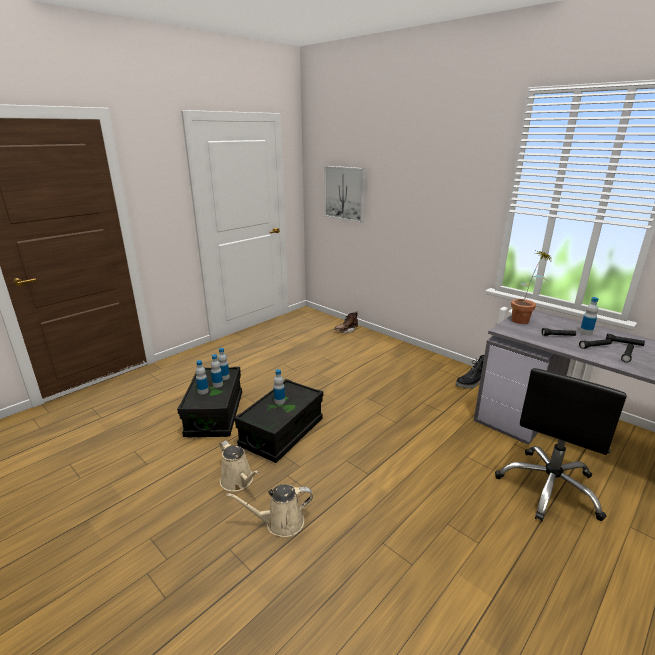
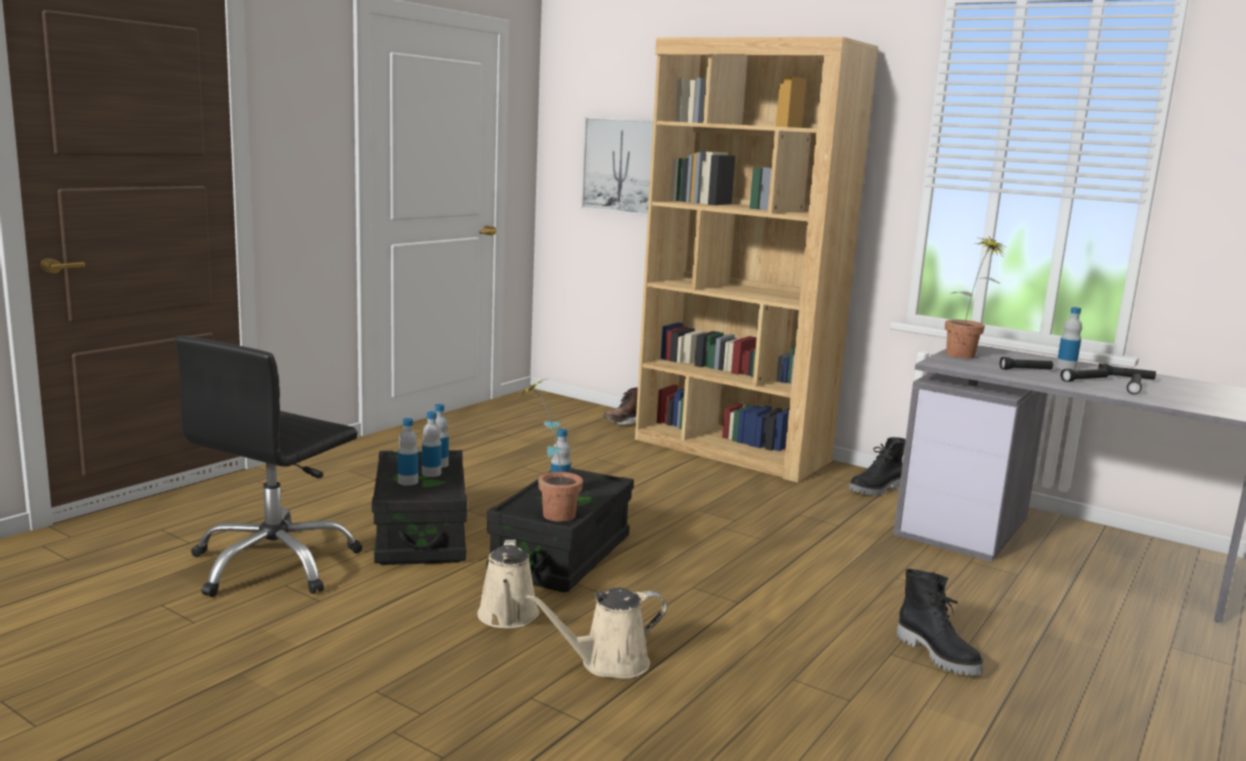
camera: 10 degrees left, 10 degrees down
(238, 481) = (508, 617): beige watering can -> beige watering can turned 45 degrees clockwise
(268, 419) = (549, 513): none -> potted plant
(398, 352) = (731, 450): none -> brown bookcase
(477, 526) = (939, 655): none -> black boot
(549, 487) = (1039, 609): black office chair -> black office chair (274, 564)

